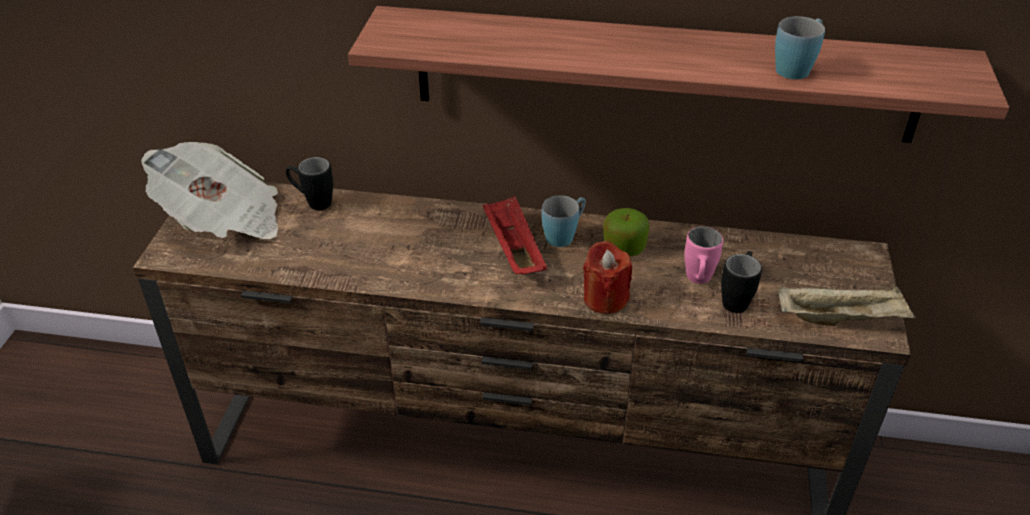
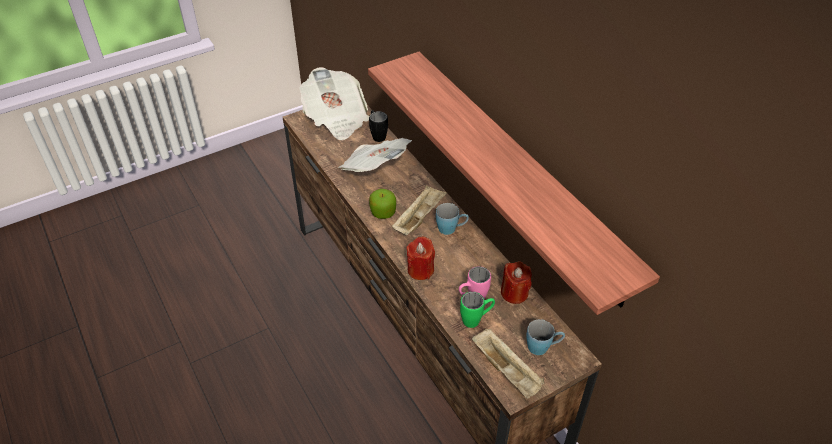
camera: 50 degrees right, 5 degrees up
(372, 238) = (375, 168): none -> newspaper
(513, 250) = (419, 218): red tray -> beige tray
(624, 247) = (467, 255): apple -> apple (383, 212)
(723, 245) = (514, 293): none -> red candle
(737, 298) = (476, 320): black mug -> green mug
(796, 67) = (535, 208): blue mug -> blue mug (543, 347)

